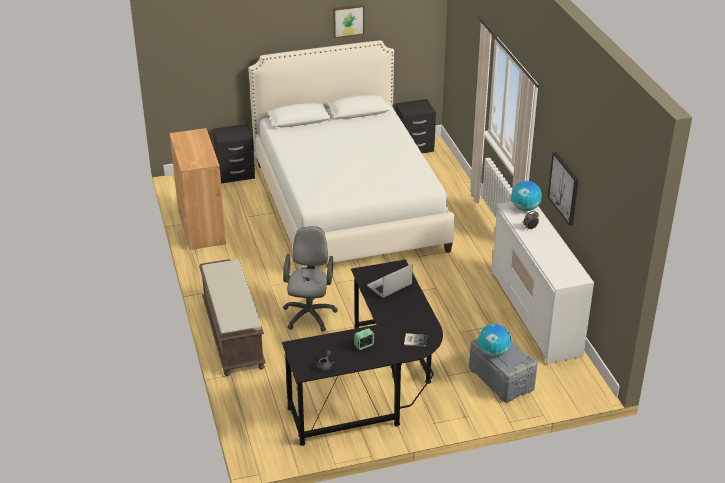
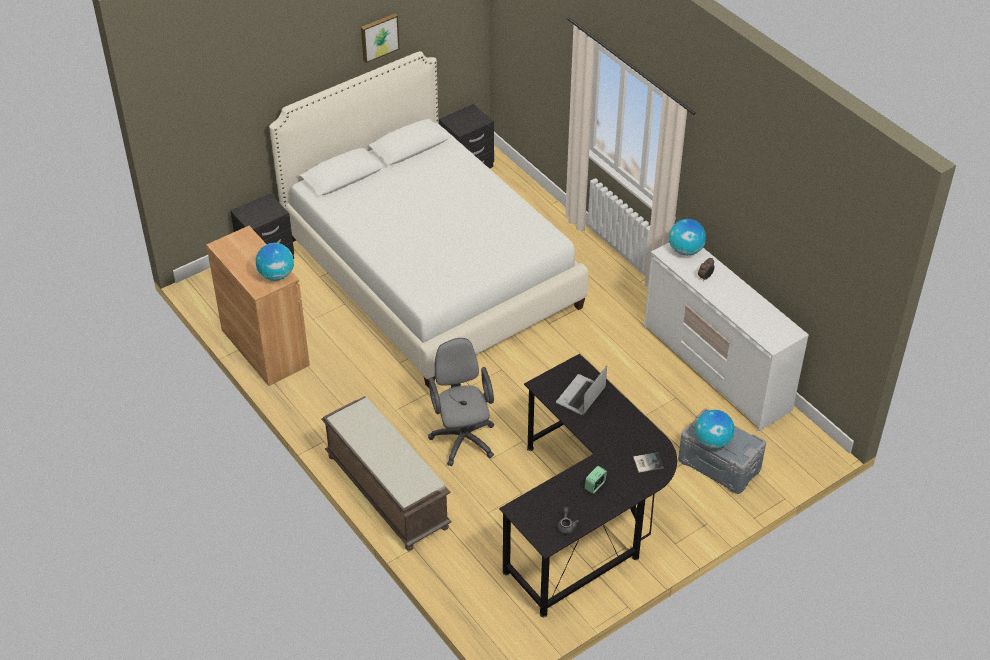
camera: 20 degrees left, 10 degrees up
(205, 159) = (276, 275): none -> globe
(564, 188) = (743, 226): picture -> none

